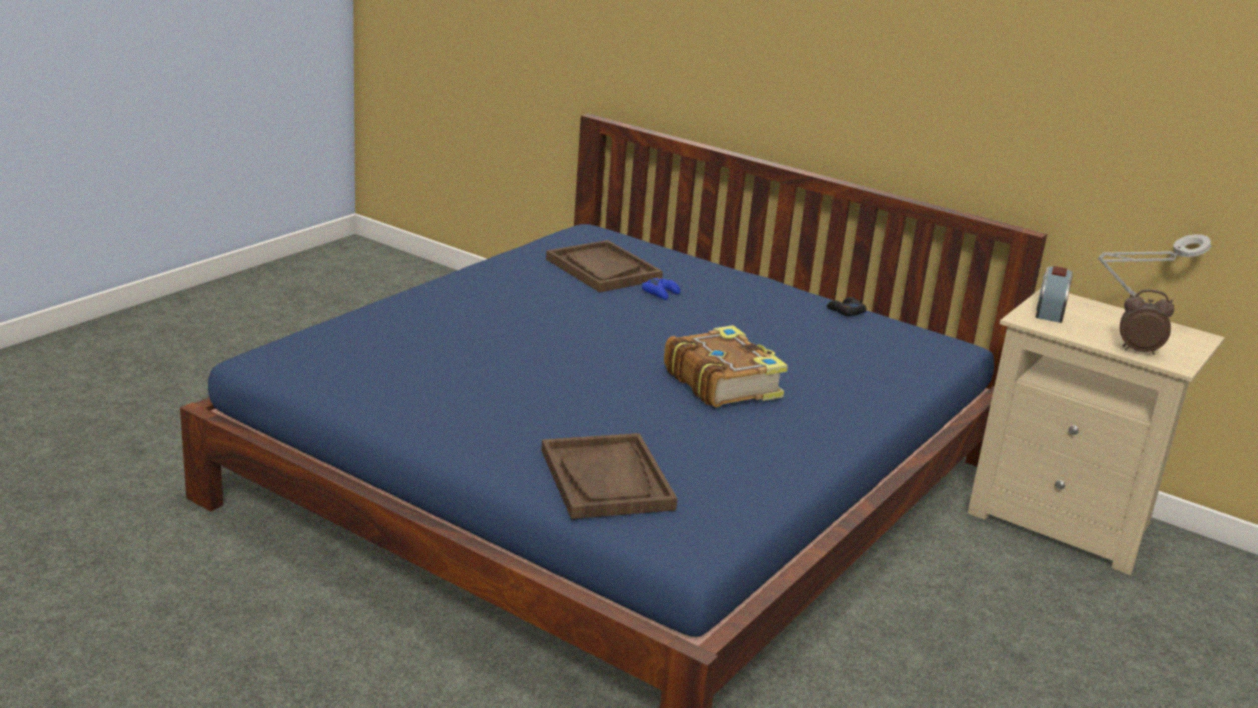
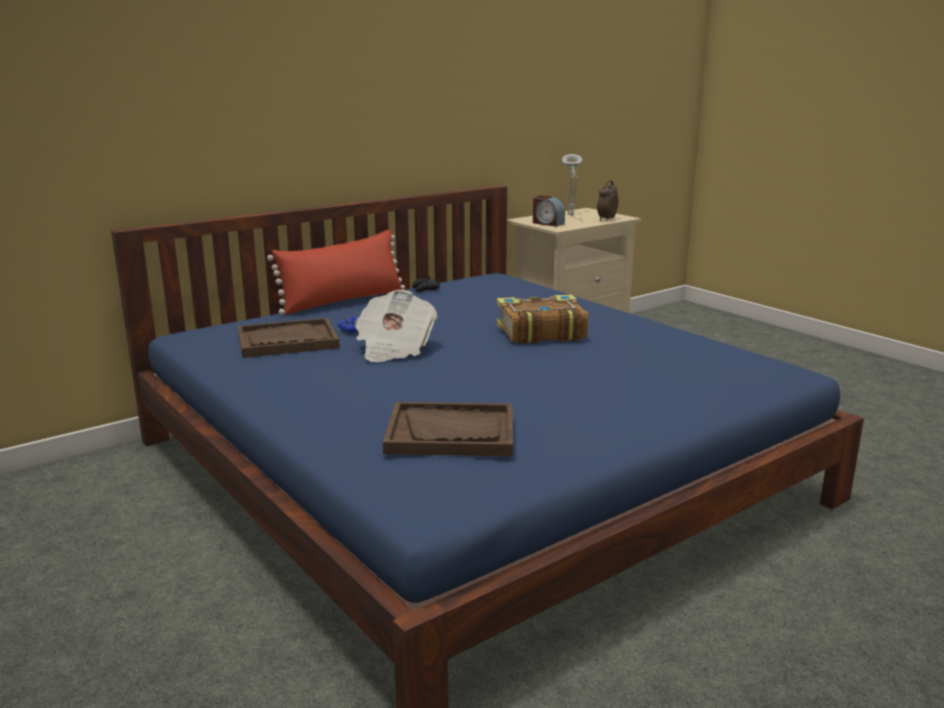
camera: 70 degrees left, 5 degrees down
(607, 480) = (700, 383): brown tray -> brown tray (451, 433)
(611, 314) = (394, 348): none -> newspaper
(755, 277) = (343, 301): none -> red pillow

